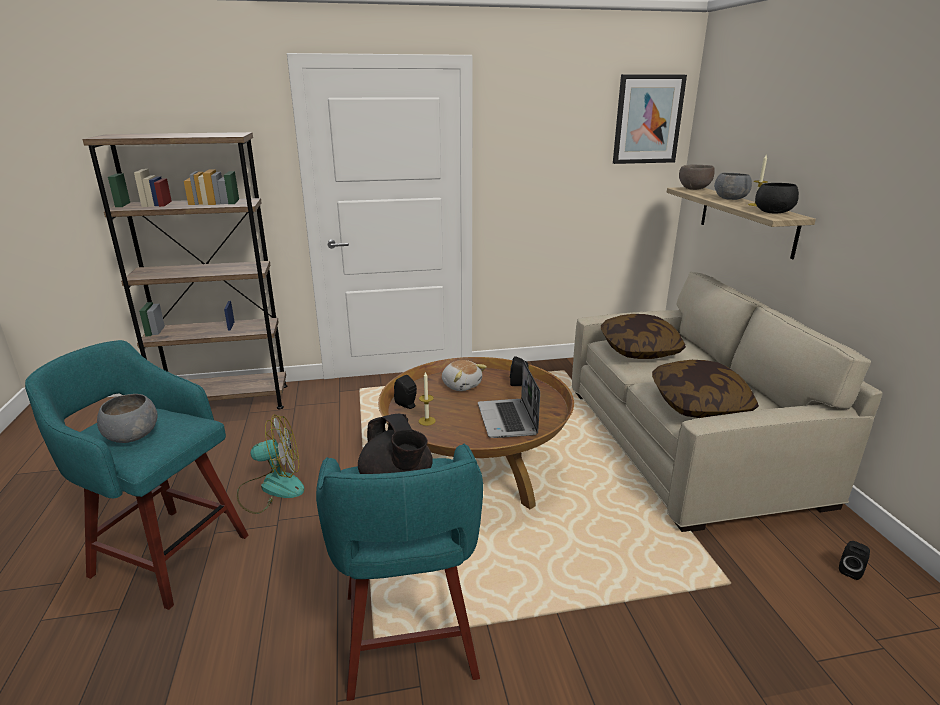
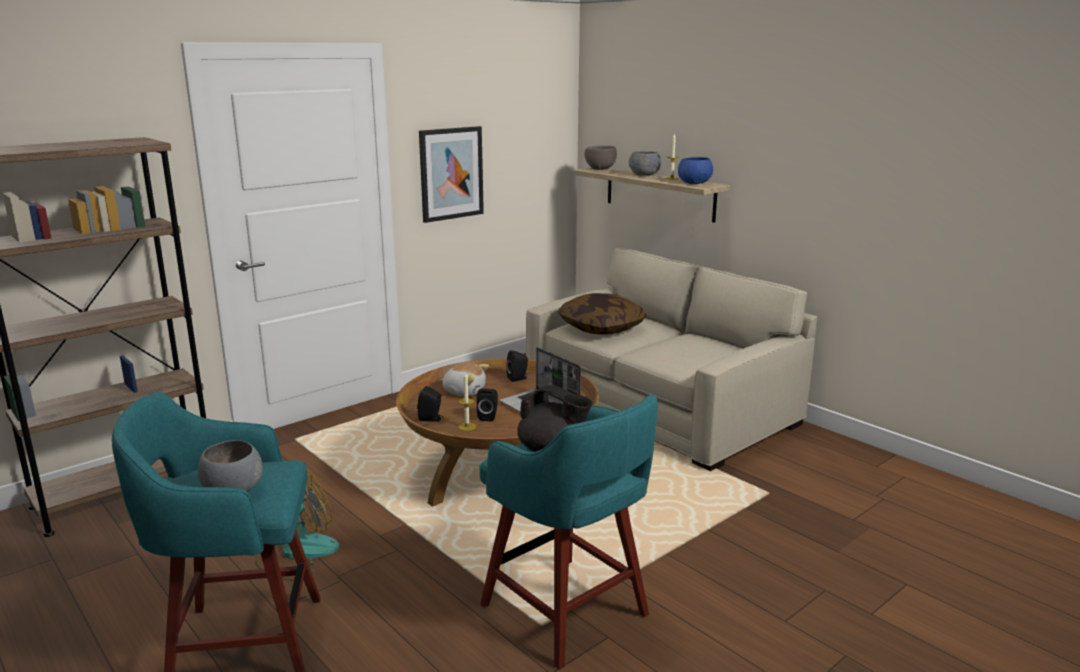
camera: 30 degrees left, 5 degrees down
(648, 119) = (543, 104): picture -> picture (451, 173)
(699, 404) = (689, 358): pillow -> none
(773, 212) = (694, 183): black bowl -> blue bowl
(850, 570) = (835, 460): black speaker -> black speaker (488, 417)

